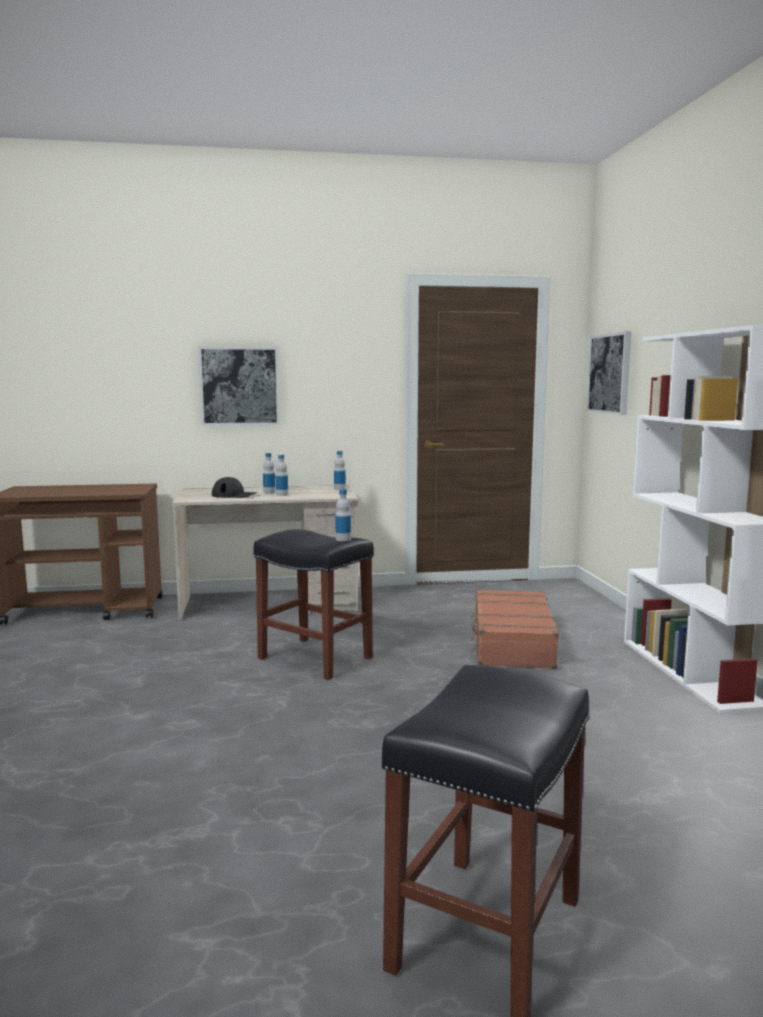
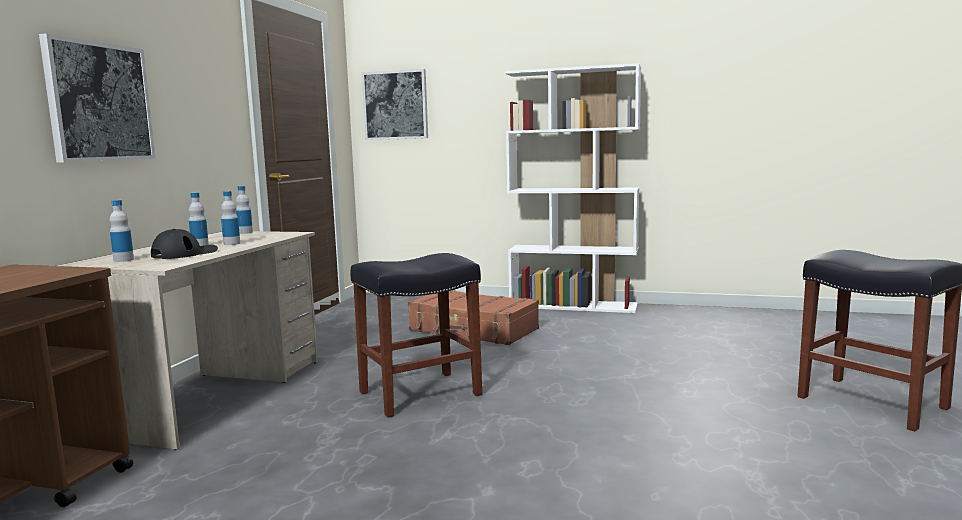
camera: 65 degrees left, 0 degrees up
(343, 539) = (447, 254): bottle -> bottle (123, 260)

